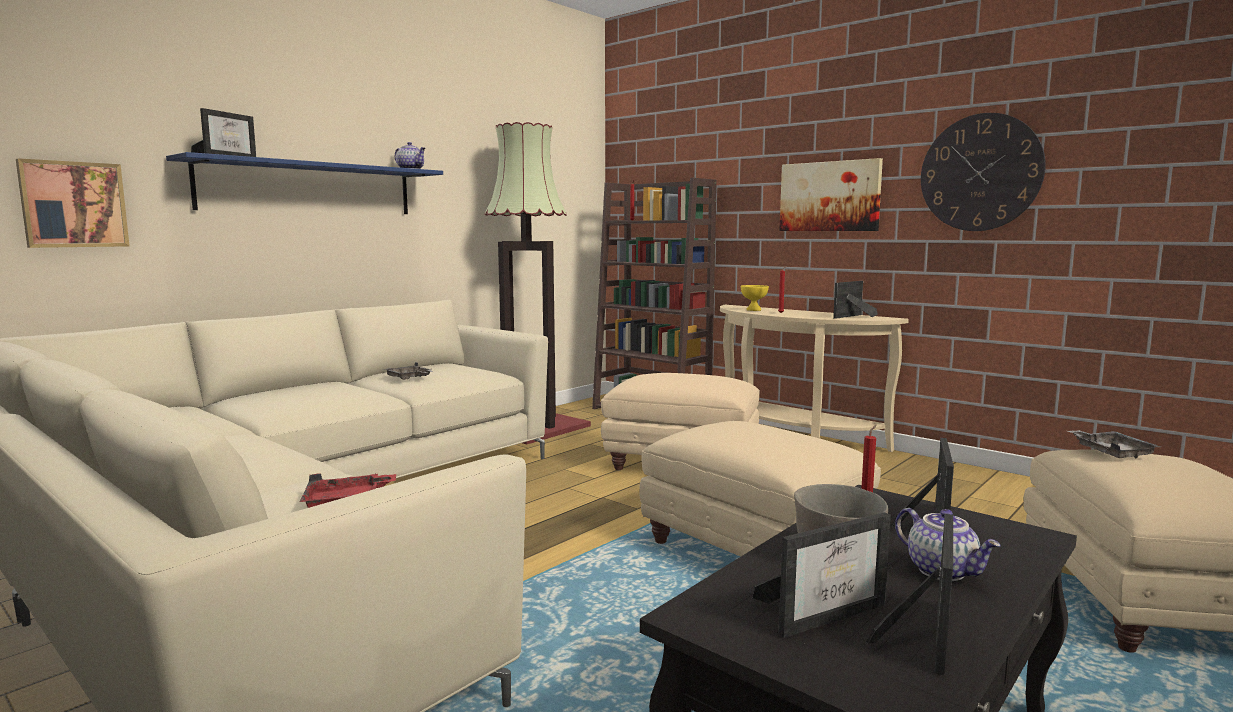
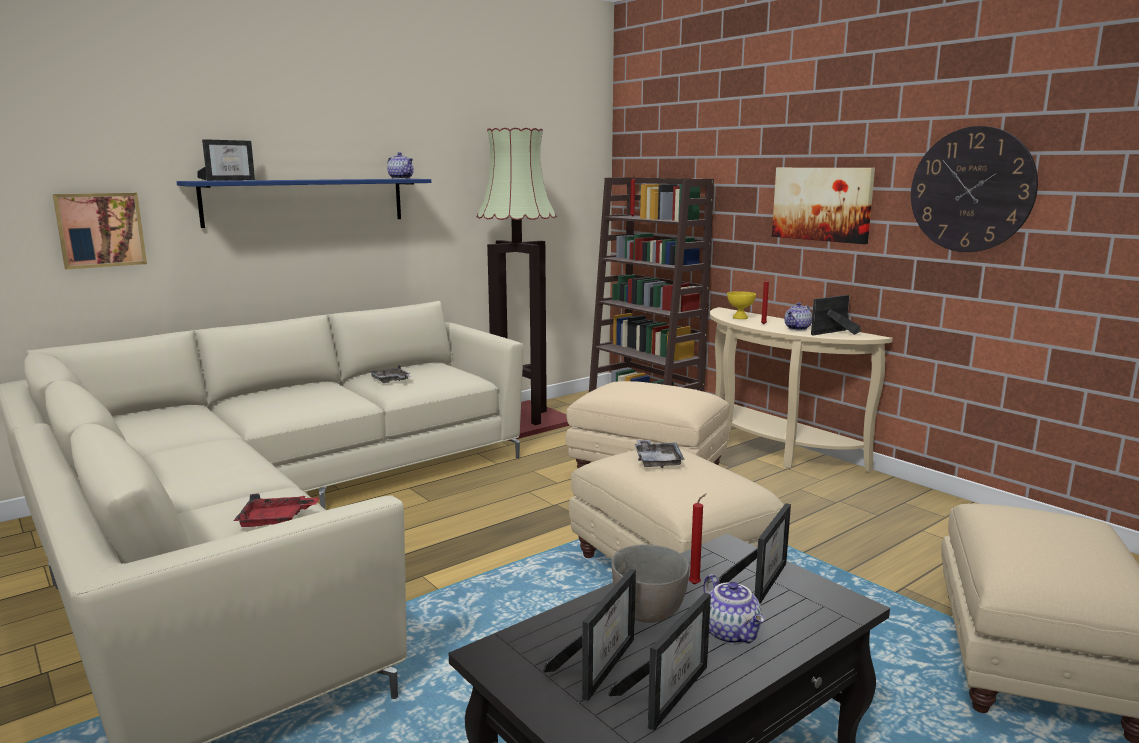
camera: 10 degrees right, 5 degrees up
(816, 315) = (797, 328): none -> teapot
(825, 612) = (600, 663): picture frame -> picture frame turned 45 degrees counterclockwise
(1111, 452) = (1017, 513): grey tray -> grey tray (657, 461)

